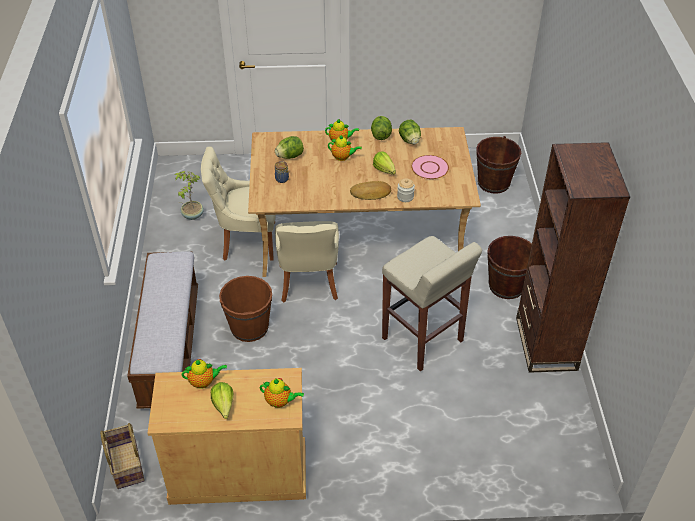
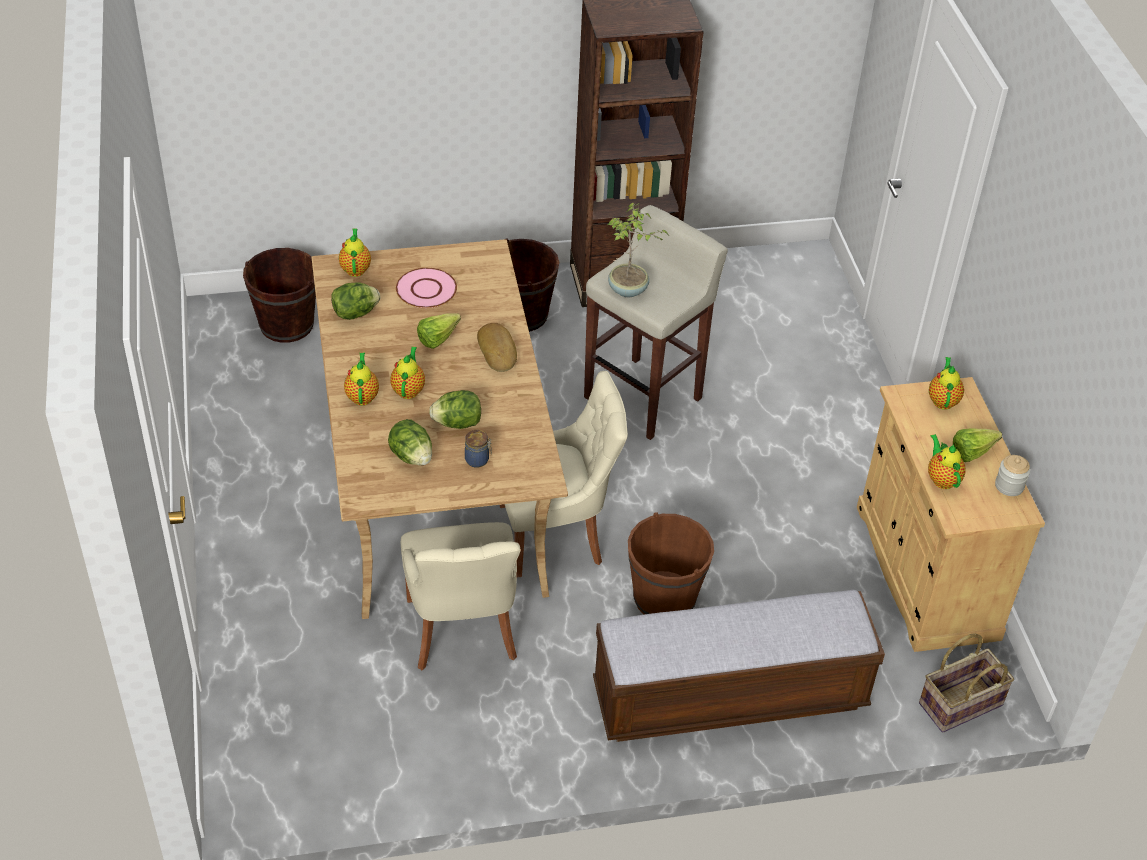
camera: 100 degrees left, 0 degrees up
(192, 215) = (399, 730): potted plant -> potted plant (628, 290)
(381, 135) = (342, 347): lettuce -> lettuce (457, 423)
(405, 197) = (501, 313): jar -> jar (1009, 486)
(450, 142) = (355, 268): none -> teapot

